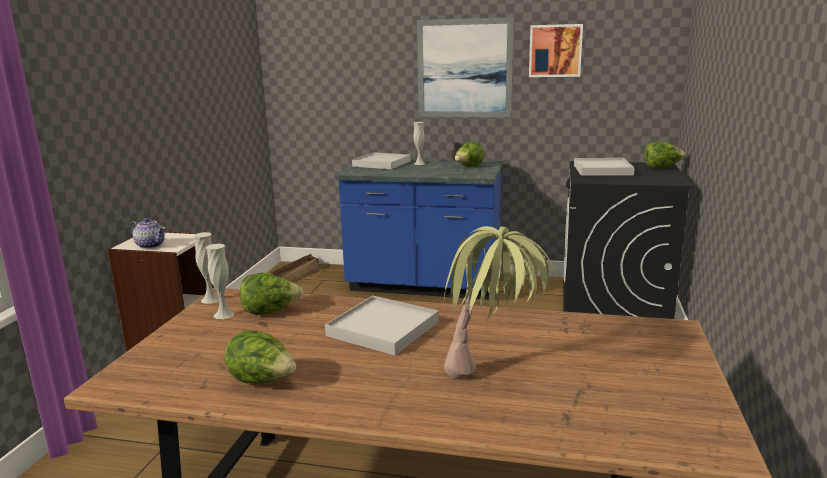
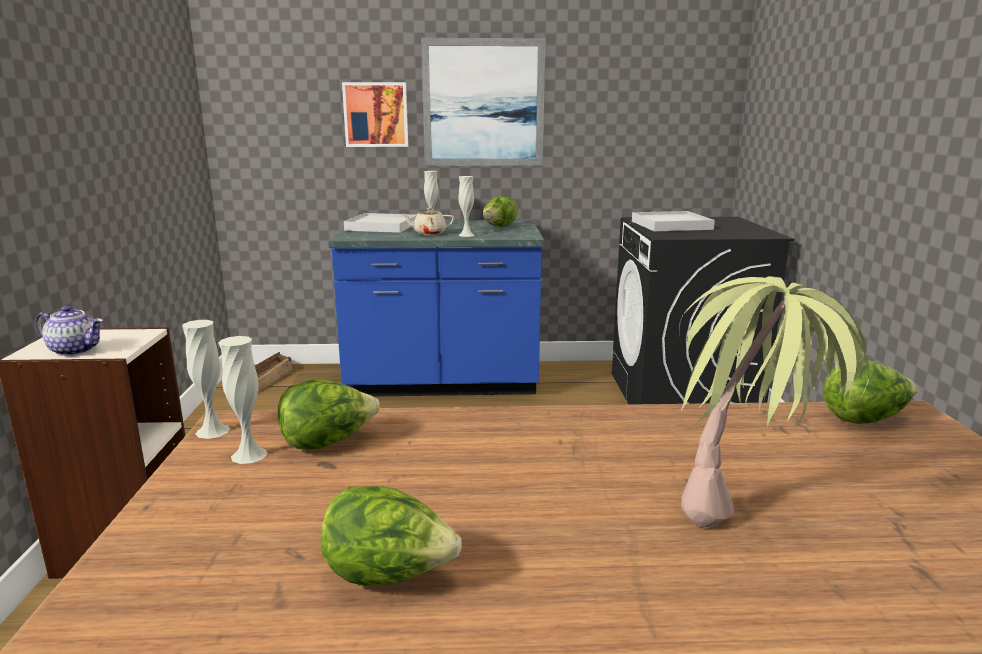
camera: 15 degrees left, 0 degrees up
(382, 329) = (527, 453): white tray -> none
(411, 171) = (429, 233): none -> beige teapot
(438, 173) = (466, 235): none -> white vase
(555, 50) = (595, 82): picture -> picture (376, 114)
(662, 168) = (734, 222): lettuce -> lettuce (864, 419)

